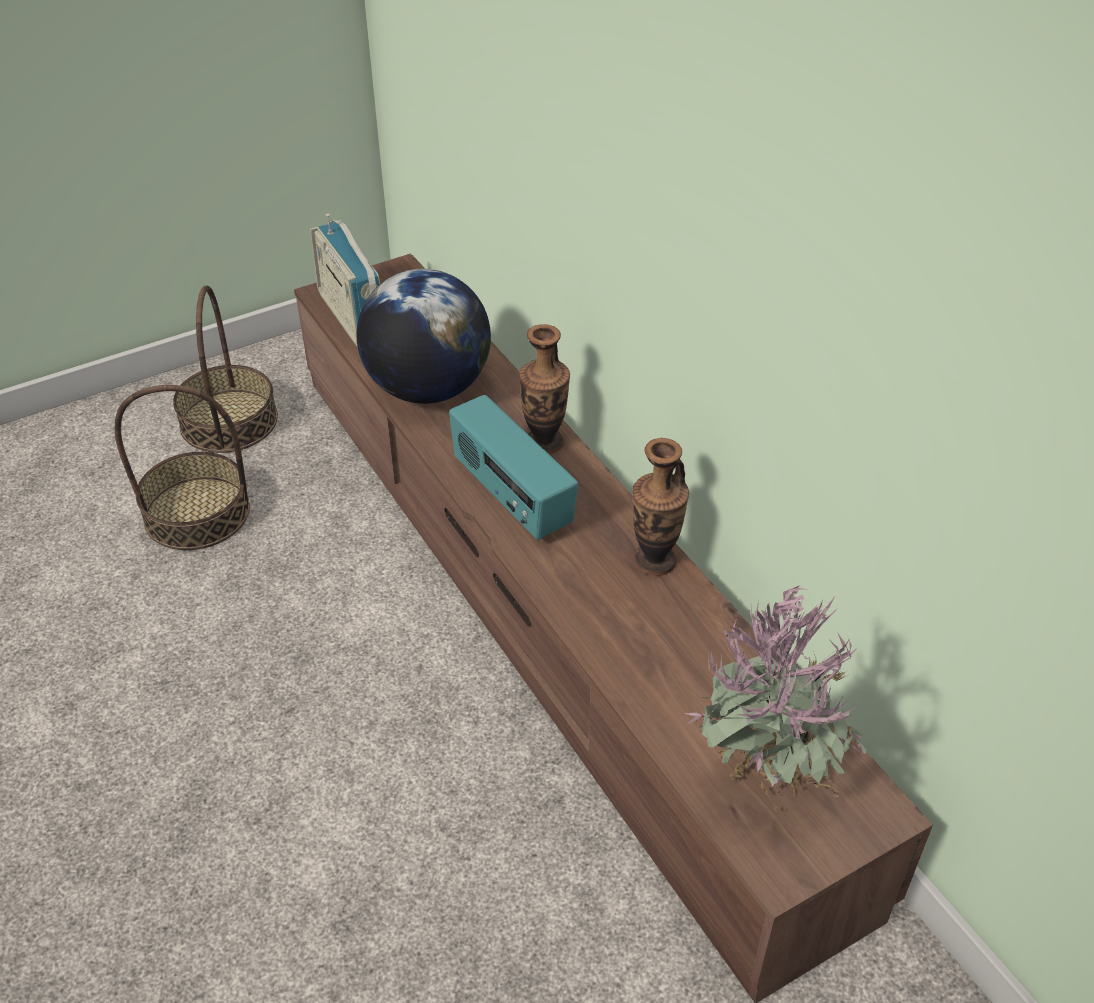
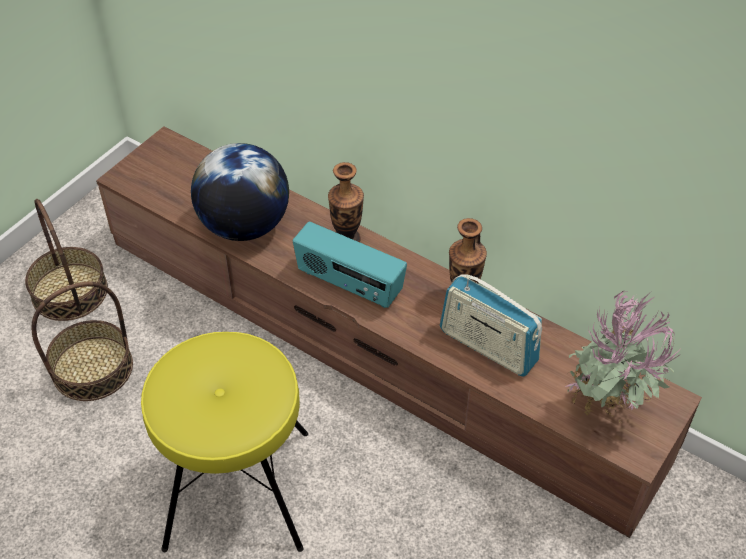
camera: 25 degrees left, 5 degrees up
(265, 716) = (236, 490): none -> yellow stool
(352, 318) = (155, 189): radio -> radio (488, 347)

